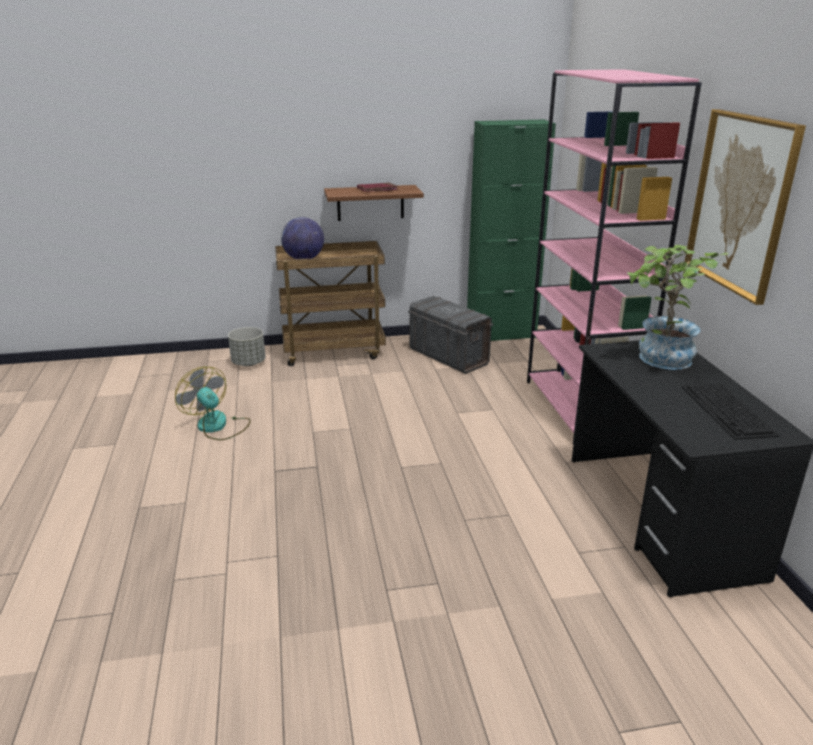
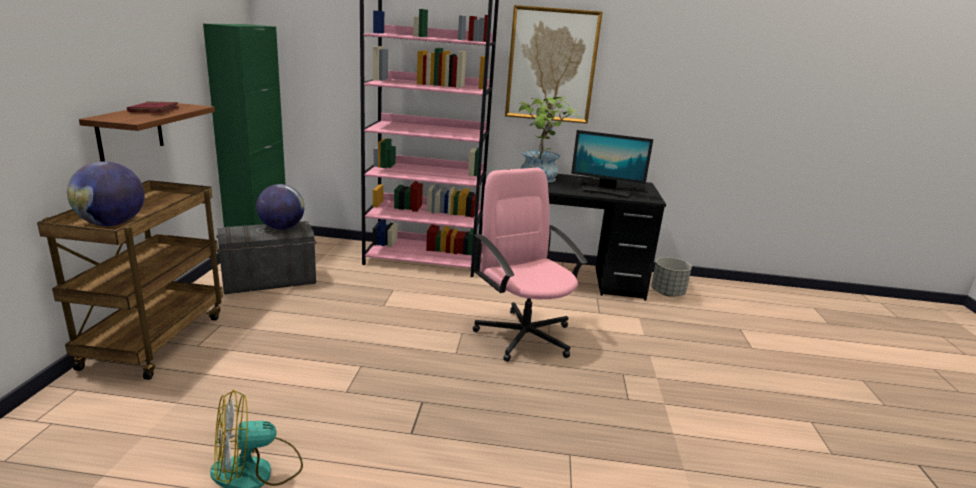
camera: 75 degrees left, 5 degrees down
(248, 363) = (81, 415): grey planter -> grey planter (667, 293)
(460, 312) = (282, 228): none -> globe
(467, 501) = (524, 335): none -> pink office chair
(674, 406) = (606, 192): none -> monitor

